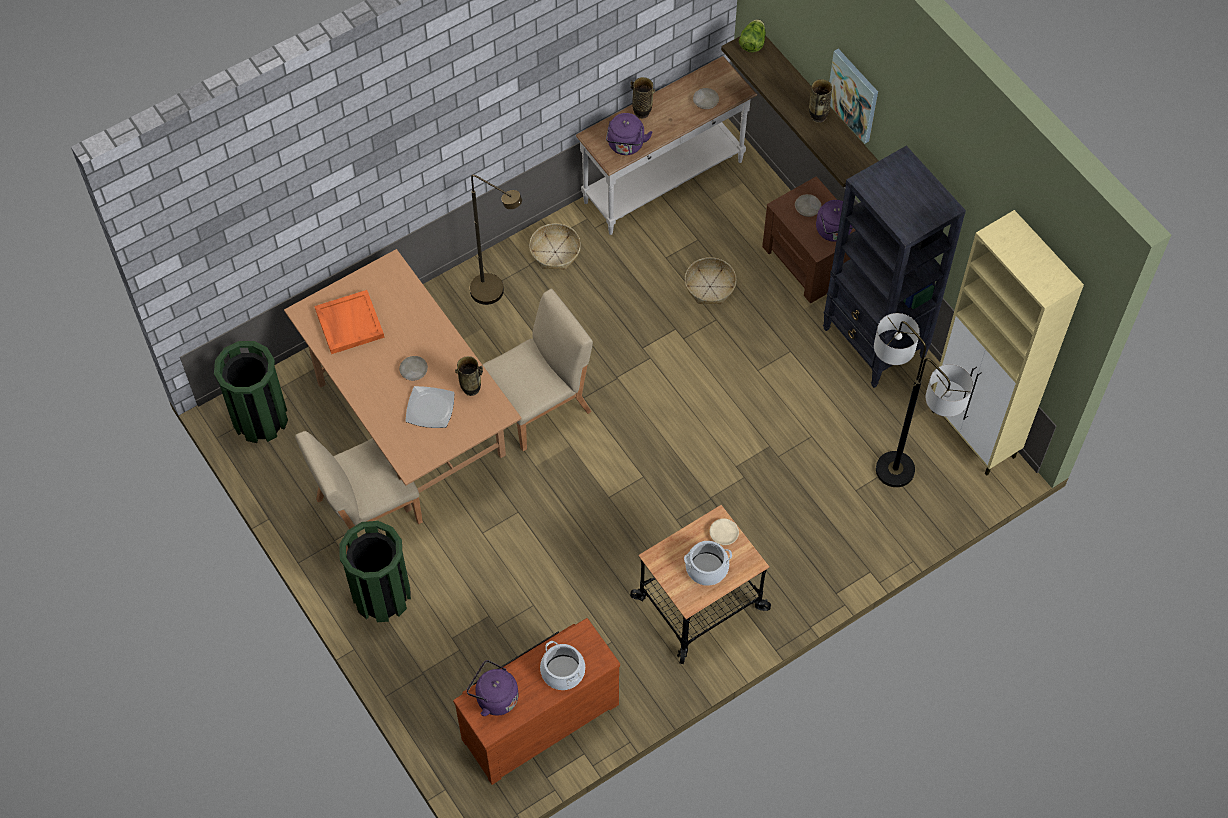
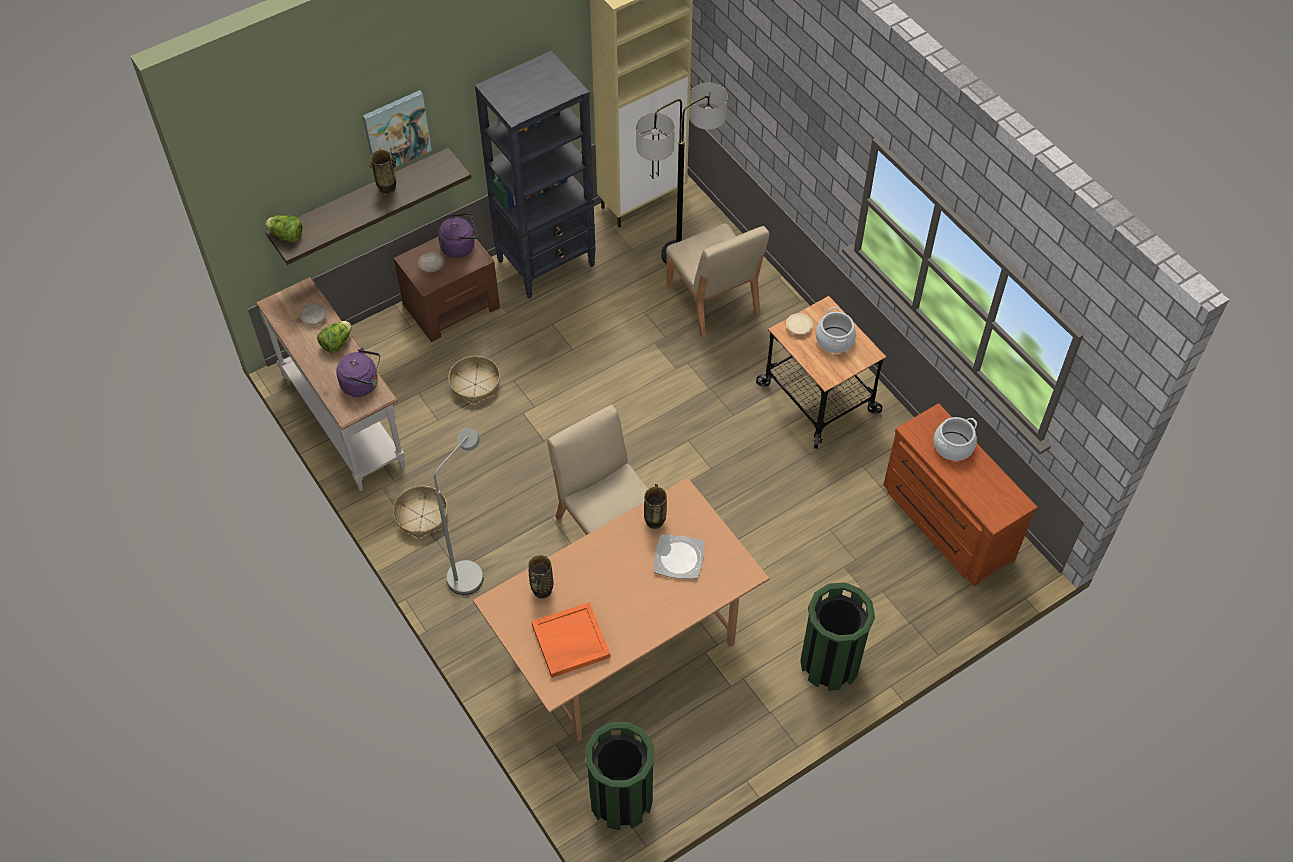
camera: 90 degrees left, 5 degrees down
(367, 510) = (733, 682): beige chair -> beige chair (713, 301)
(413, 371) = (632, 575): beige plate -> none
(494, 697) = (986, 500): purple kettle -> none
(495, 294) = (470, 570): brown floor lamp -> grey floor lamp
(641, 112) = (320, 370): vase -> vase (542, 591)
(674, 122) = (337, 343): none -> lettuce

